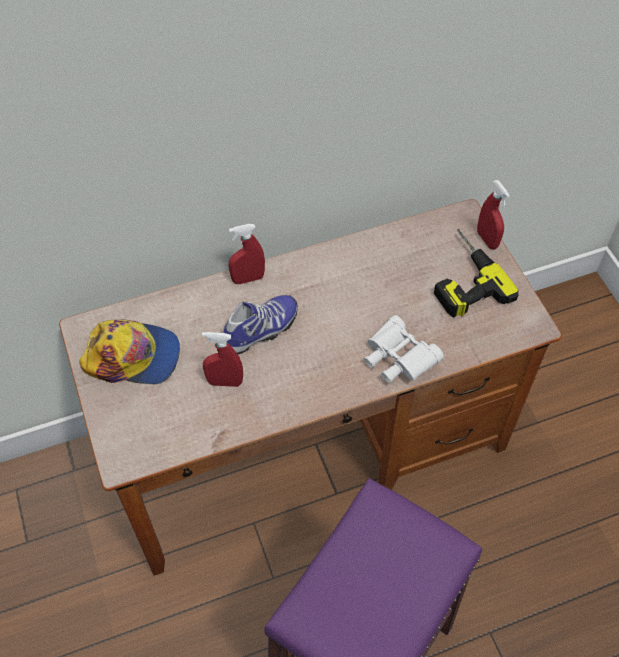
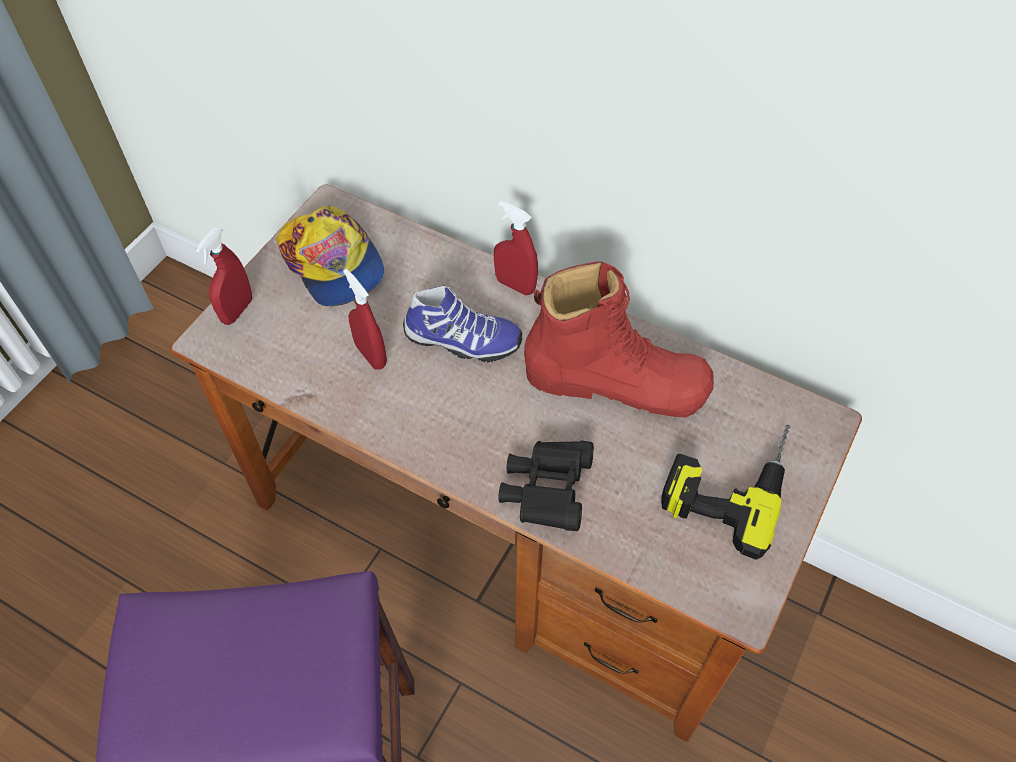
camera: 50 degrees right, 0 degrees up
(359, 280) = (616, 381): none -> red boot
(397, 359) = (547, 491): white binoculars -> black binoculars
(487, 239) = (815, 469): red spray bottle -> red spray bottle (237, 311)

